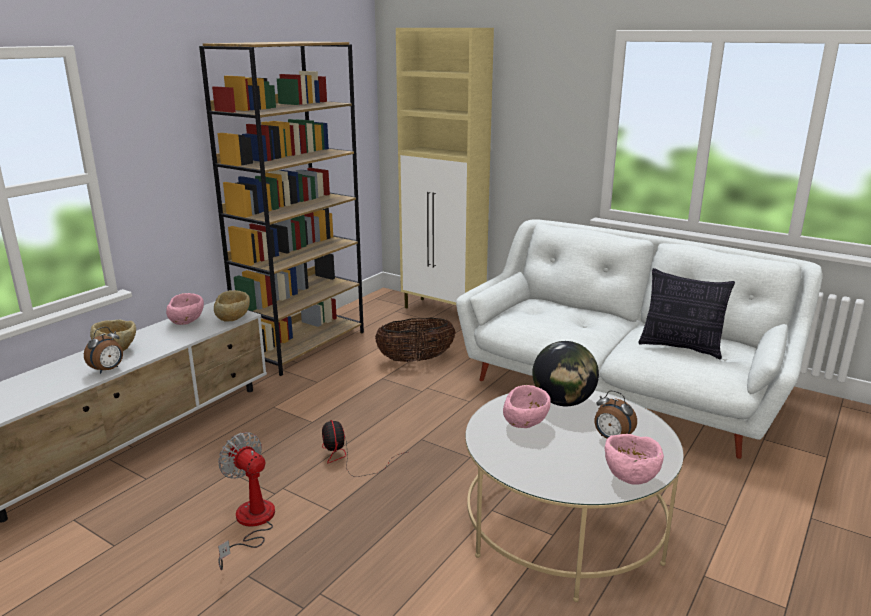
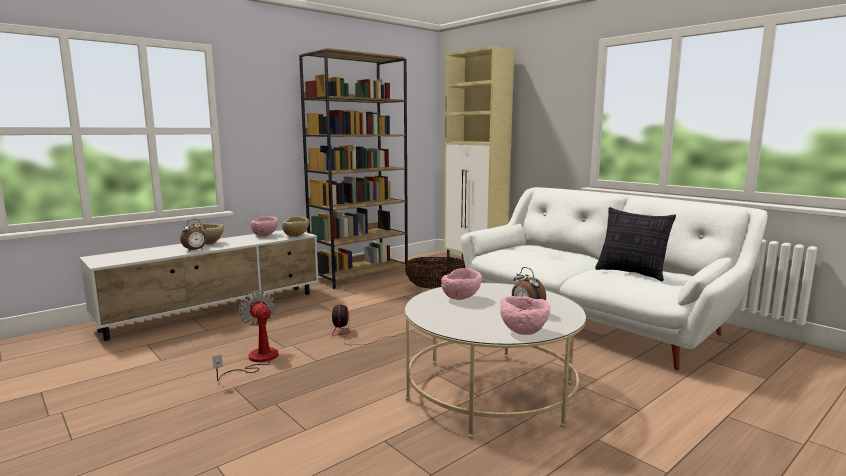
camera: 15 degrees right, 10 degrees down
(563, 402) = (502, 291): globe -> none

